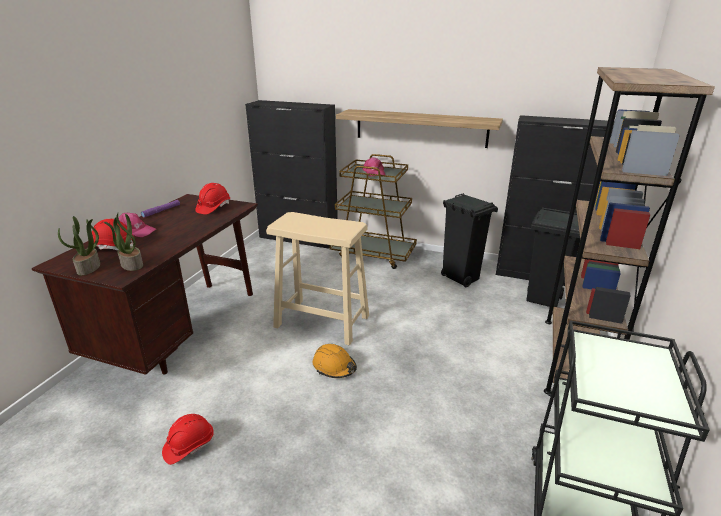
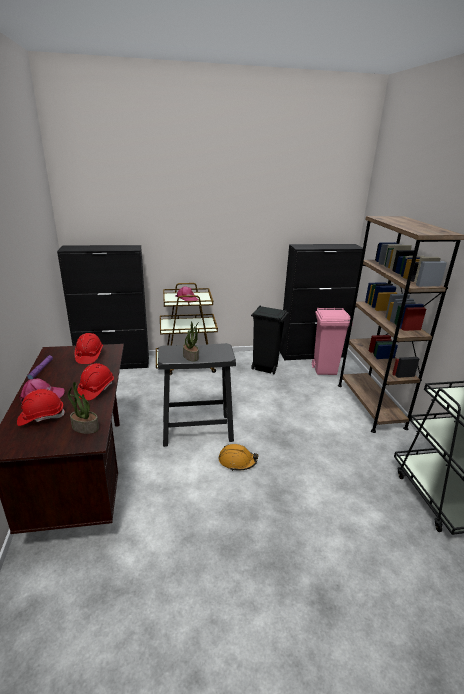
camera: 30 degrees left, 0 degrees up
(89, 268) = (46, 443): potted plant -> potted plant (191, 356)
(189, 446) = (184, 565): red hard hat -> red hard hat (96, 389)
(322, 321) = (197, 429): beige stool -> black stool
(420, 128) = (215, 258): shelf -> none
(543, 299) = (325, 370): black trash can -> pink trash can

